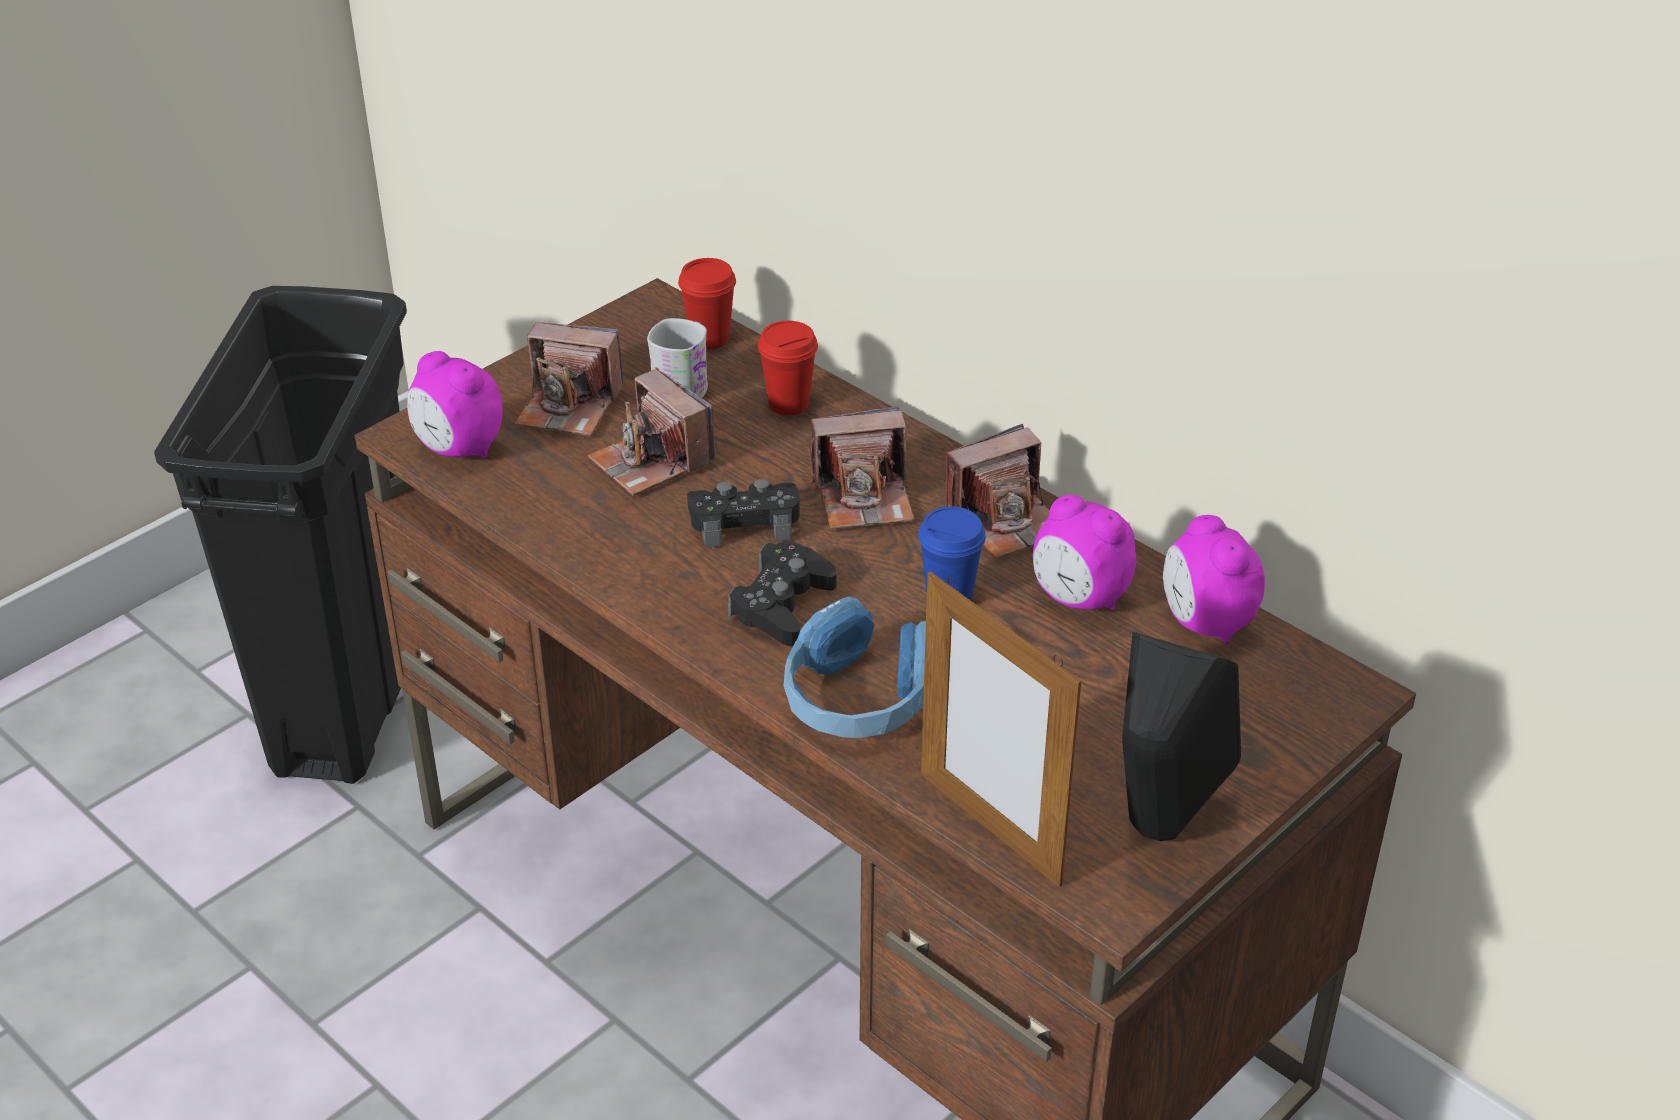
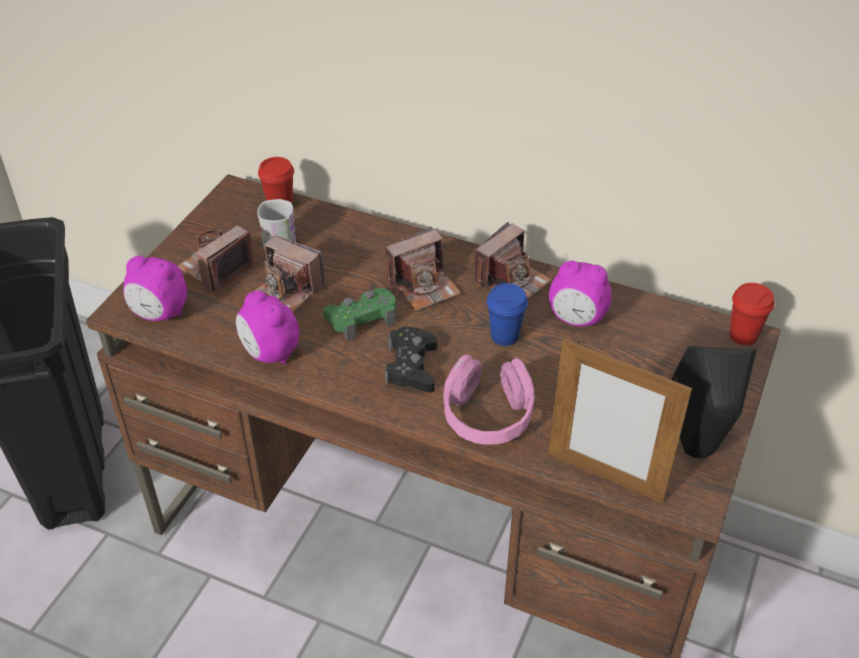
camera: 20 degrees left, 5 degrees up
(569, 407) = (216, 269): camera -> camera turned 135 degrees clockwise
(744, 522) = (361, 318): black game controller -> green game controller
(788, 404) = (348, 237): red cup -> red cup (743, 336)
(859, 698) = (487, 414): blue headphones -> pink headphones
(1205, 623) = (651, 316): alarm clock -> alarm clock (270, 353)

